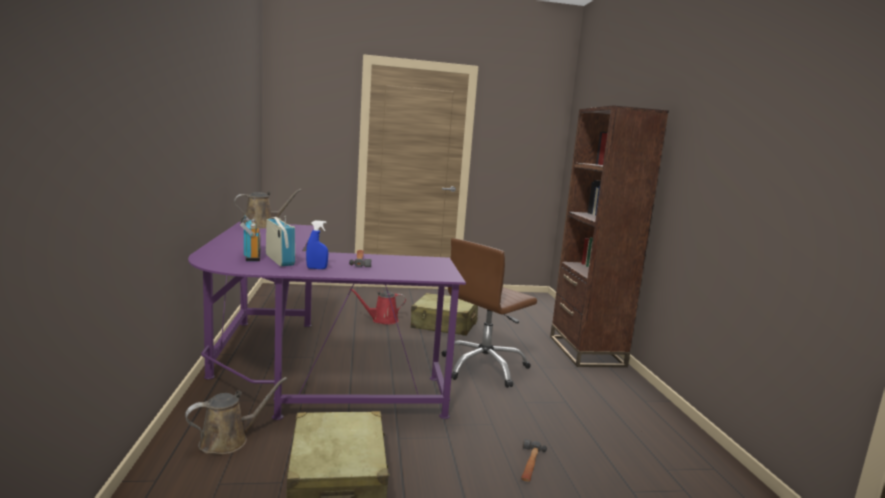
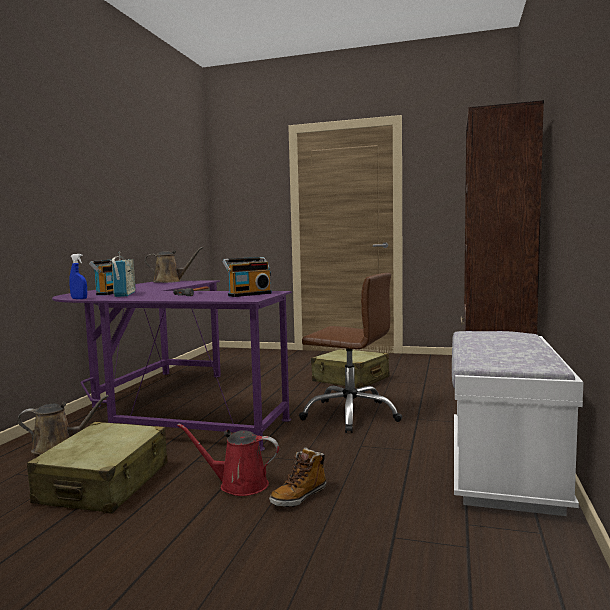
camera: 25 degrees right, 5 degrees down
(316, 268) = (141, 297): blue spray bottle -> blue spray bottle (79, 299)
(382, 320) = (290, 374): red watering can -> red watering can (238, 485)
(425, 265) = (249, 294): none -> radio
(484, 367) = (351, 415): brown office chair -> brown office chair turned 135 degrees counterclockwise
(529, 464) = (299, 496): hammer -> boot
(642, 411) = (503, 467): none -> white bench

